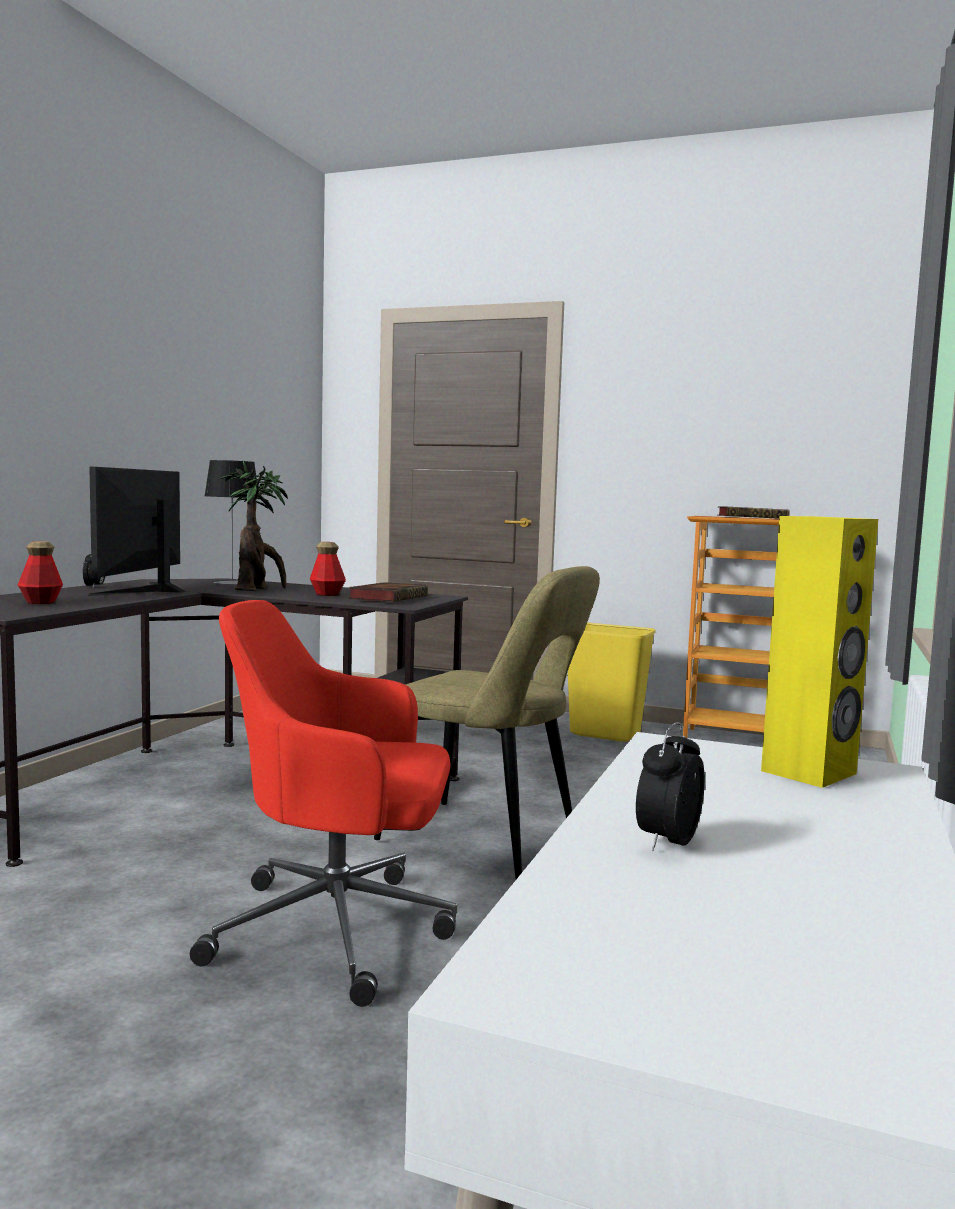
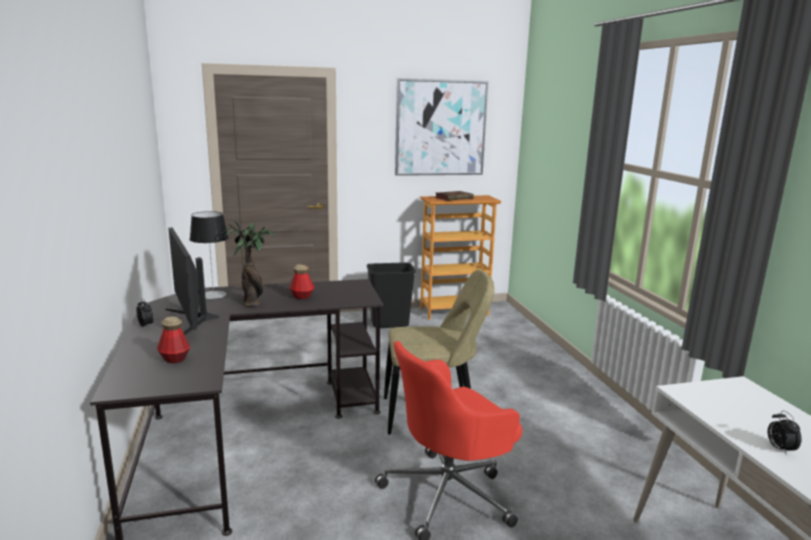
camera: 35 degrees left, 10 degrees up
(388, 598) = (340, 292): book -> none
(605, 734) = (390, 324): yellow trash can -> black trash can
(743, 393) = (440, 128): none -> picture
(810, 773) = (734, 393): yellow speaker -> none

